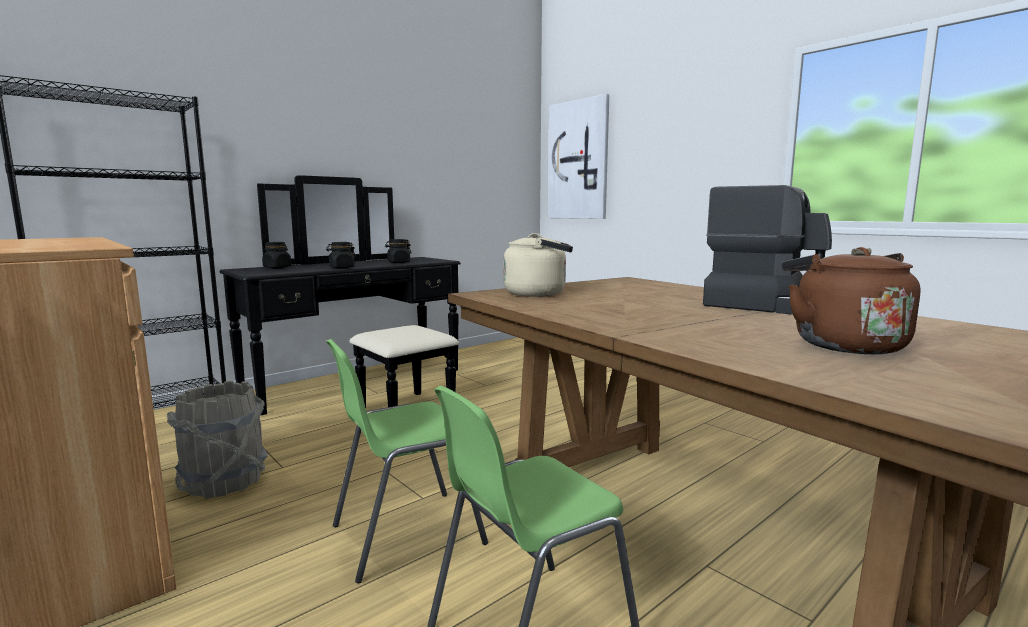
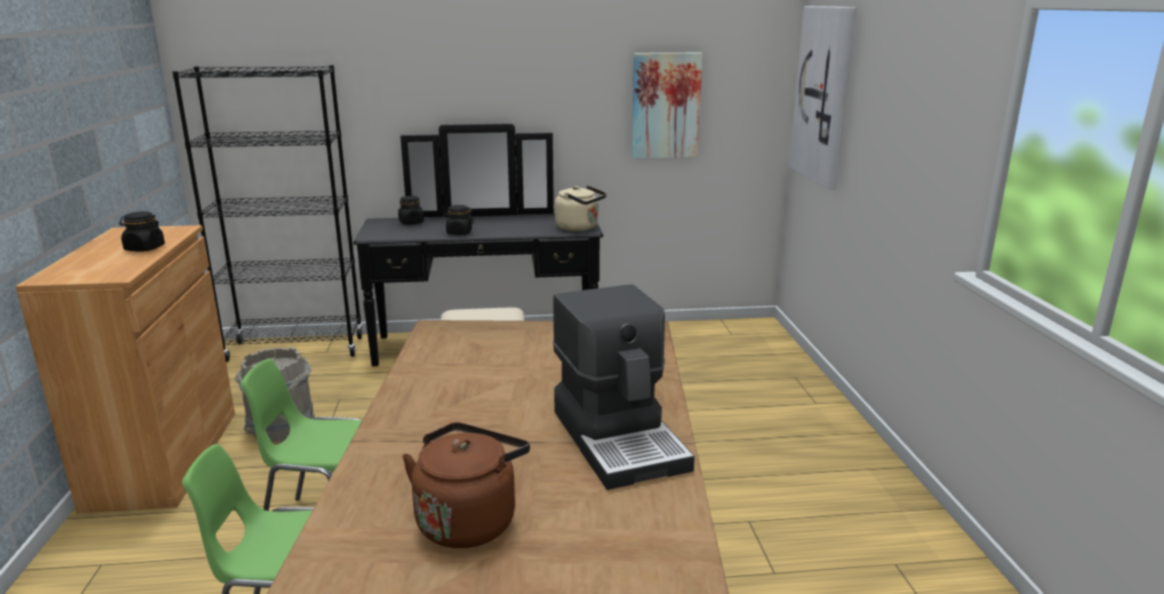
camera: 35 degrees right, 10 degrees up
(398, 262) = (532, 228): black jar -> black jar (144, 248)
(466, 172) = (665, 106): none -> picture
(539, 294) = (481, 342): beige kettle -> beige kettle (579, 227)

